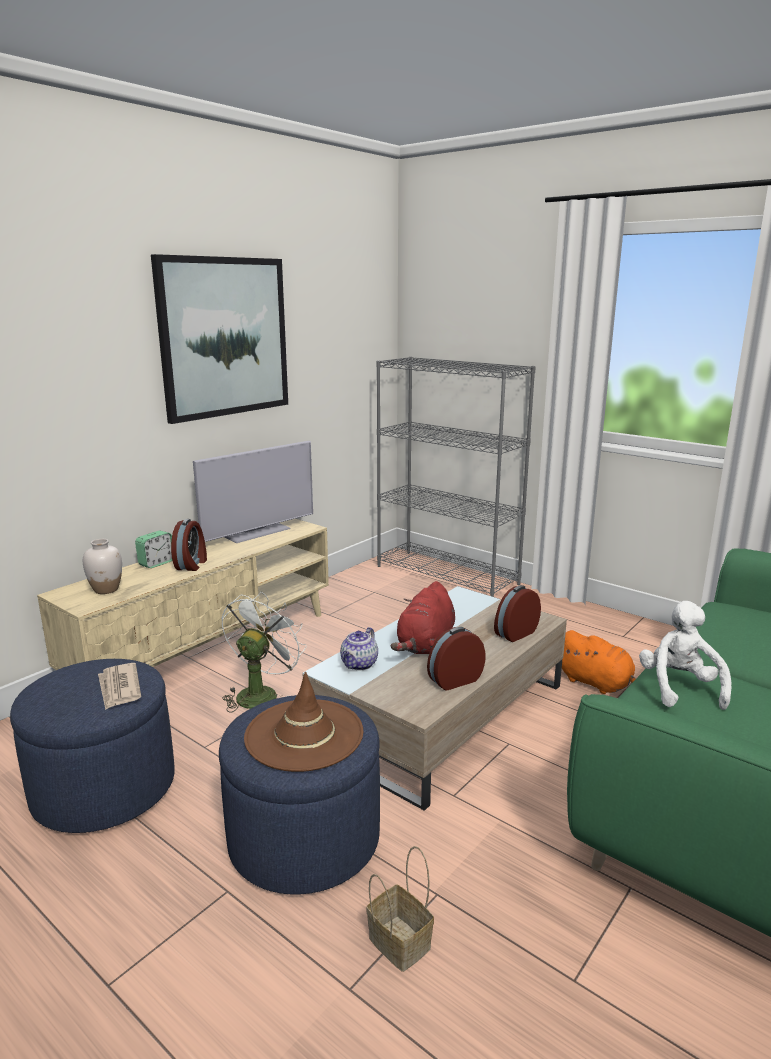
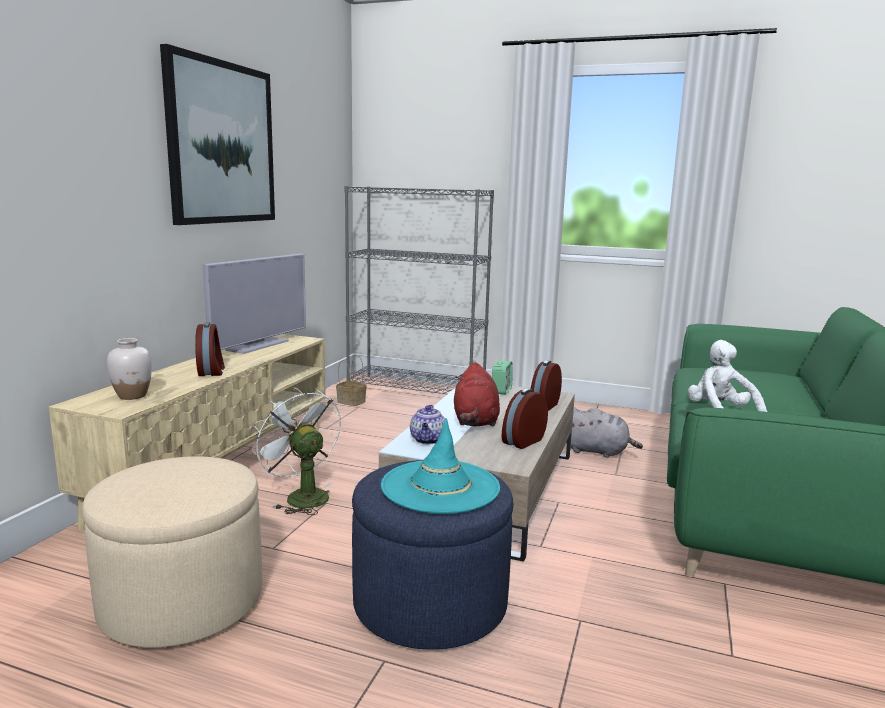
camera: 20 degrees left, 5 degrees down
(104, 788) = (182, 601): blue ottoman -> beige ottoman
(119, 688) = (209, 477): newspaper -> none
(156, 563) = (170, 373): alarm clock -> alarm clock (501, 391)
(260, 693) = (301, 496): white fan -> white fan turned 45 degrees counterclockwise
(304, 734) = (440, 487): brown hat -> turquoise hat
(397, 942) = (573, 663): basket -> basket (350, 402)
(597, 683) = (597, 451): orange plush toy -> grey plush toy

